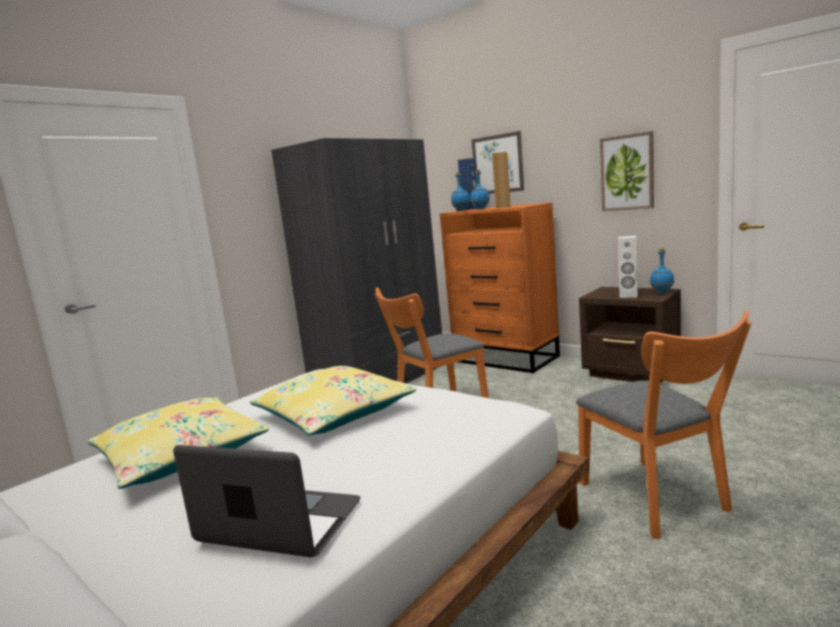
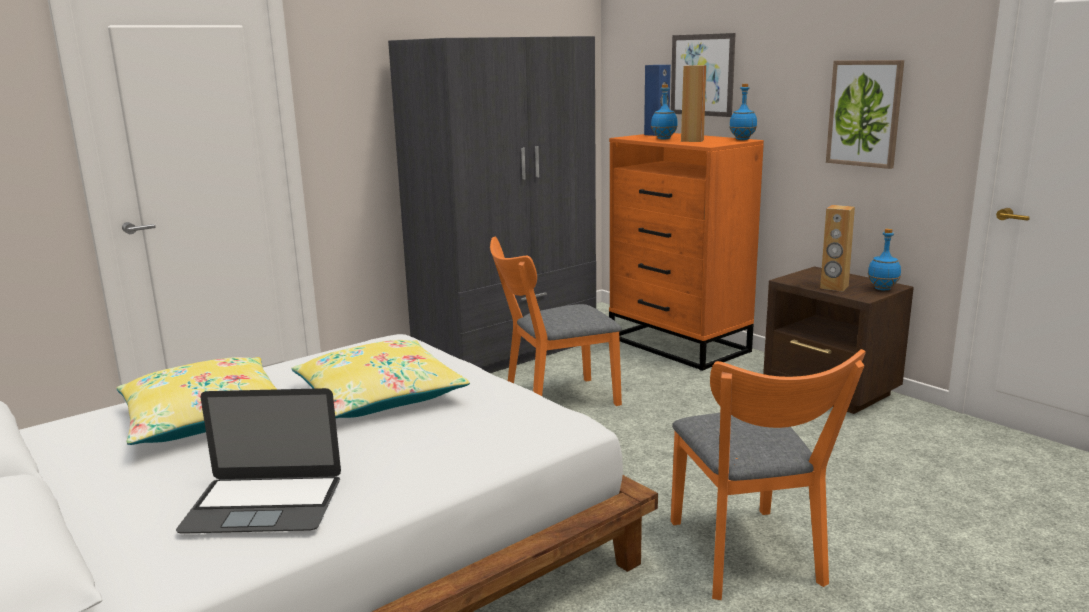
camera: 10 degrees right, 5 degrees up
(280, 522) = (264, 504): laptop -> laptop turned 150 degrees clockwise
(461, 210) = (639, 137): blue bottle -> blue bottle (742, 139)
(628, 296) = (834, 287): white speaker -> brown speaker

